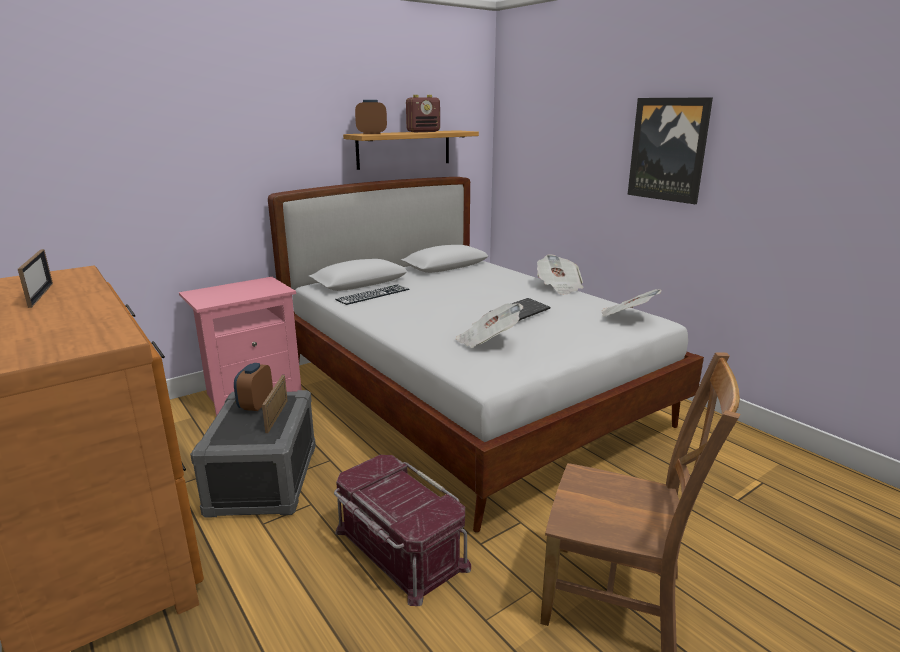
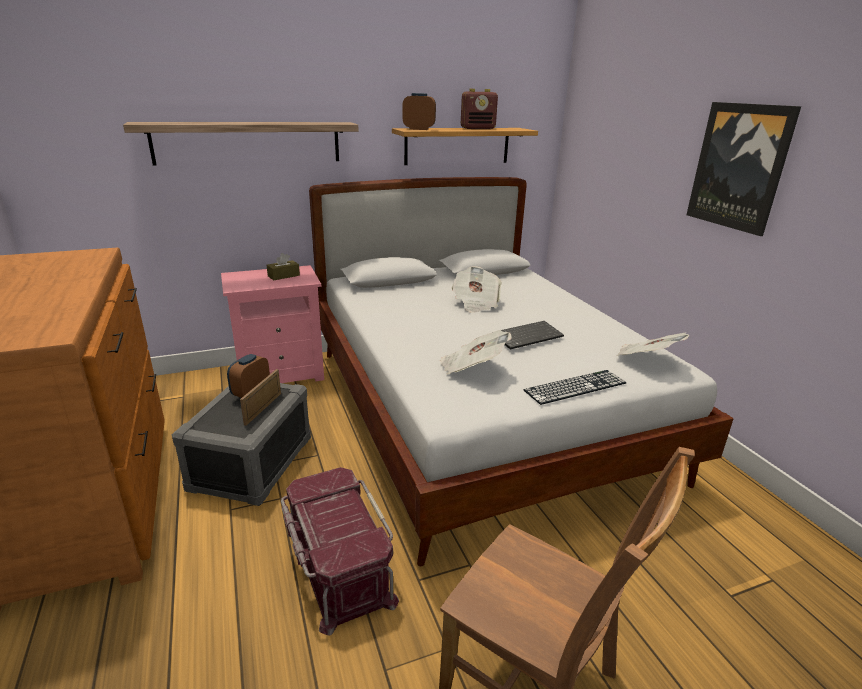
camera: 15 degrees right, 5 degrees up
(41, 295) = (45, 275): picture frame -> none
(203, 153) = (248, 142): none -> shelf
(251, 288) = (283, 276): none -> brown tissue box
(373, 294) = (393, 296): keyboard -> keyboard (575, 387)
(559, 287) = (590, 311): newspaper -> newspaper (475, 303)

